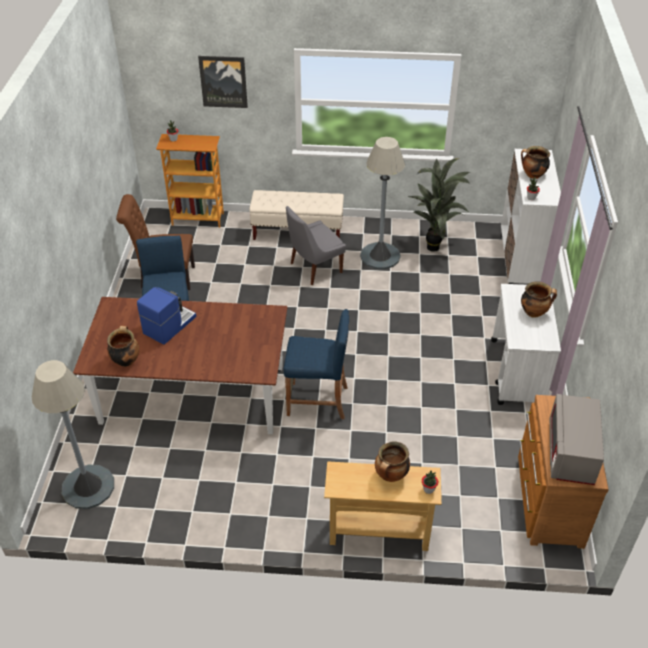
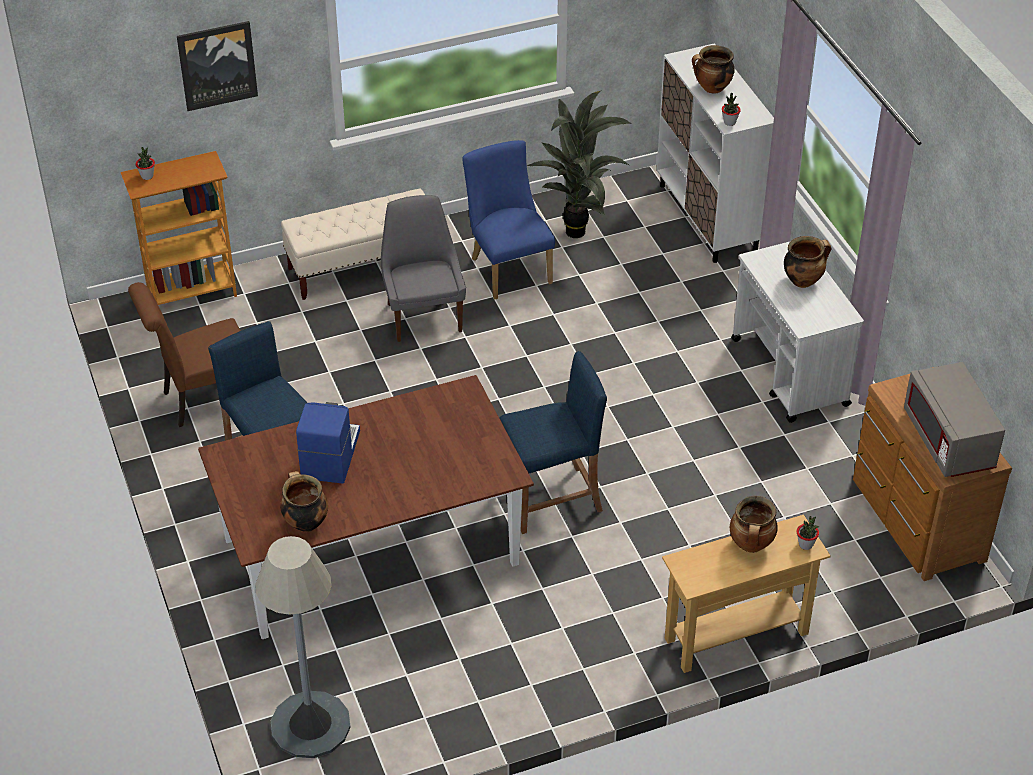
camera: 25 degrees left, 0 degrees up
(314, 268) = (424, 315): grey chair -> grey chair turned 135 degrees clockwise
(380, 256) = (508, 267): grey floor lamp -> blue chair

